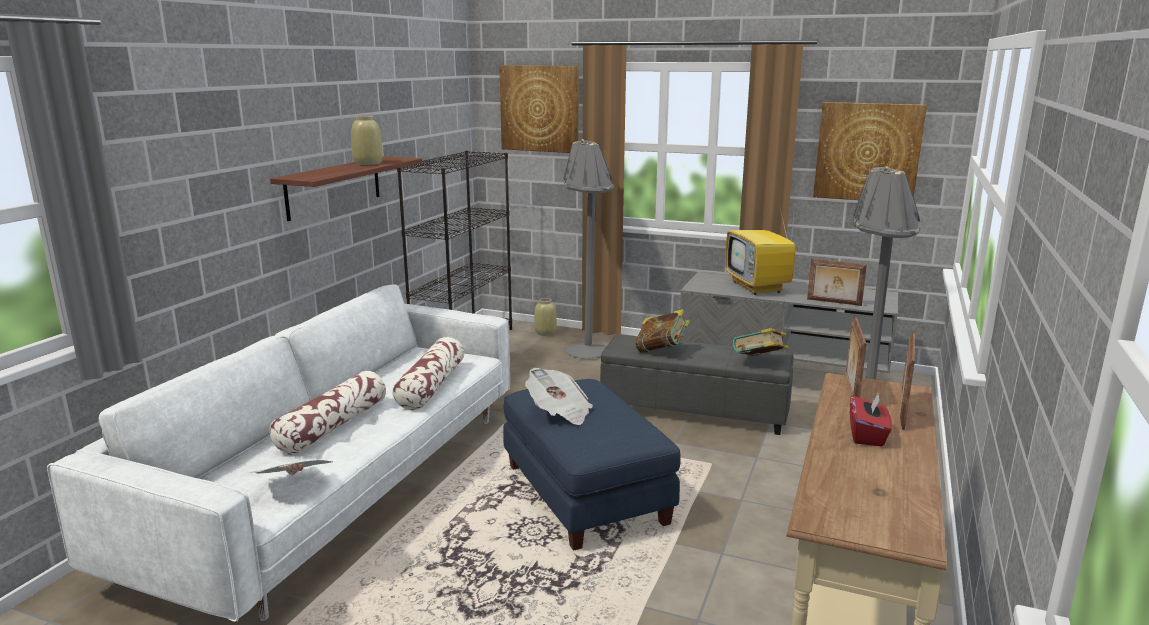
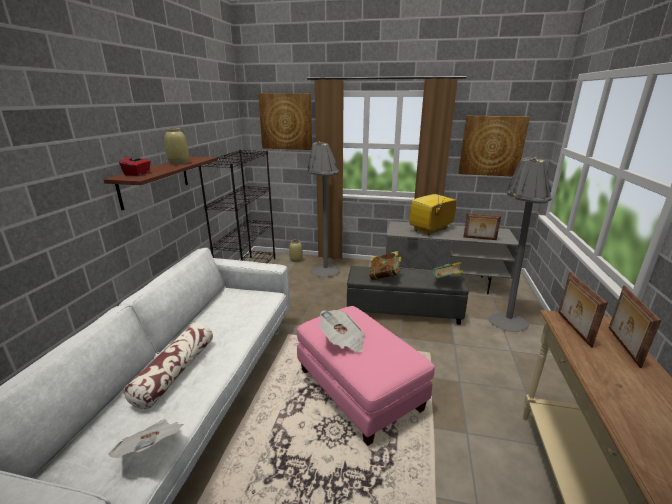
camera: 10 degrees left, 5 degrees up
(431, 386) = (243, 323): pillow -> none
(585, 494) = (359, 389): blue ottoman -> pink ottoman
(758, 287) = (430, 230): television -> television turned 75 degrees clockwise
(867, 435) = (622, 378): red tissue box -> red tissue box (138, 173)

